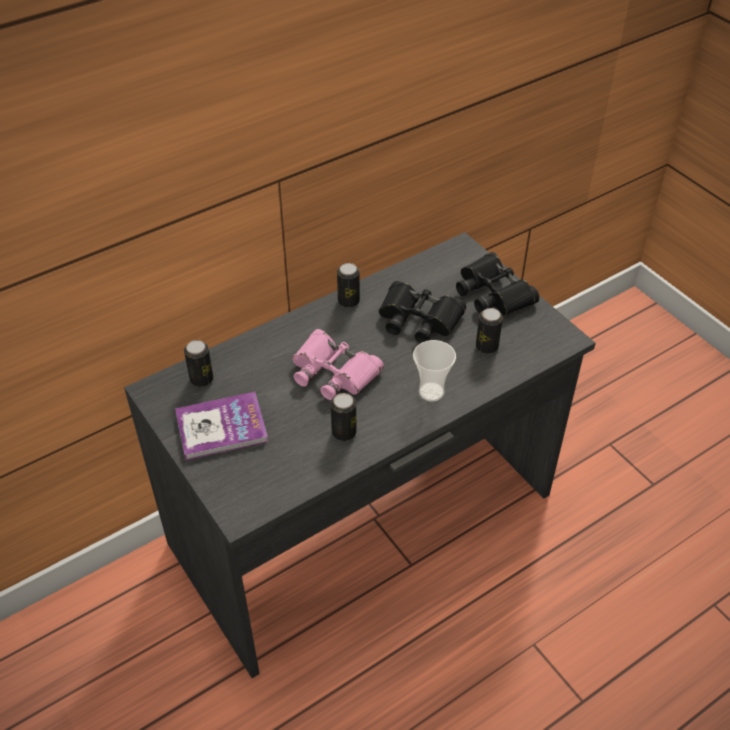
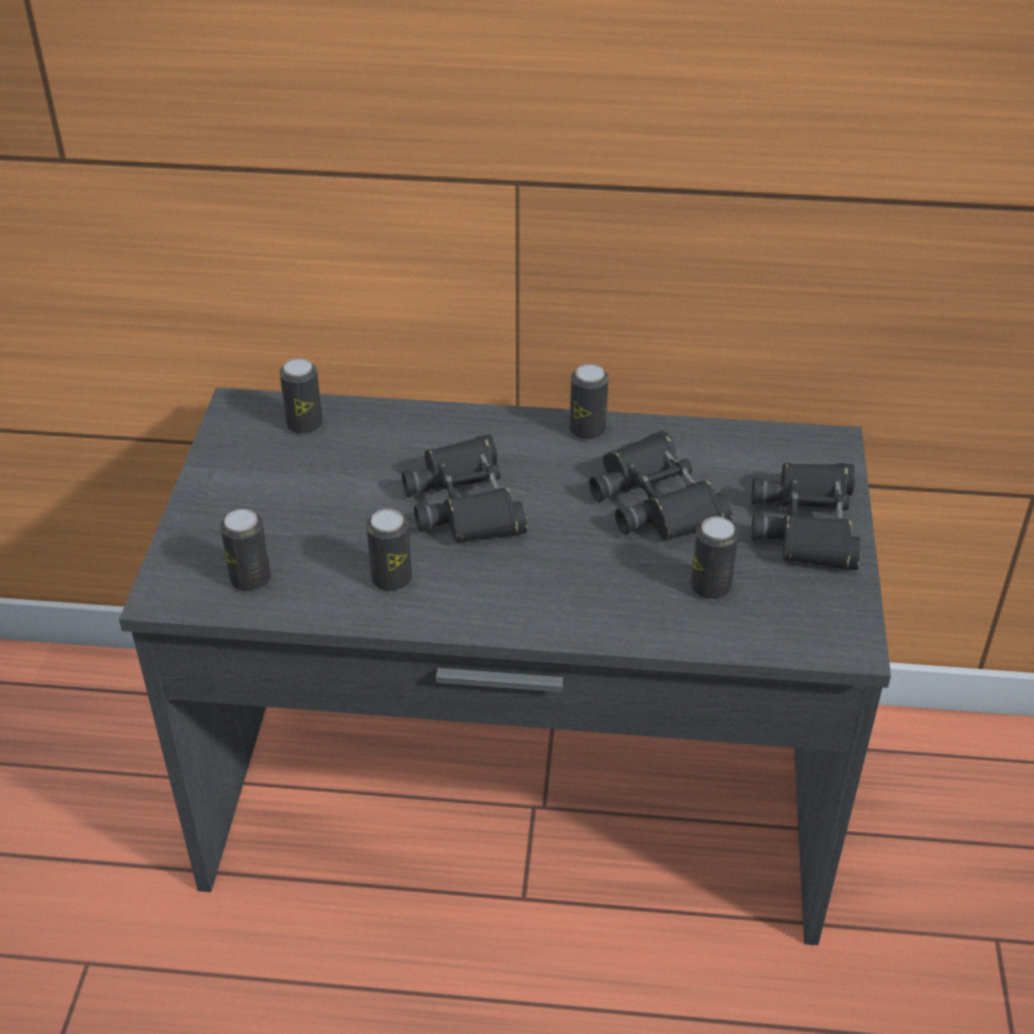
camera: 40 degrees right, 5 degrees down
(221, 427) = (261, 489): book -> none
(274, 477) = (250, 579): none -> can
(333, 372) = (466, 502): pink binoculars -> black binoculars
(431, 392) = (562, 598): cup -> none

